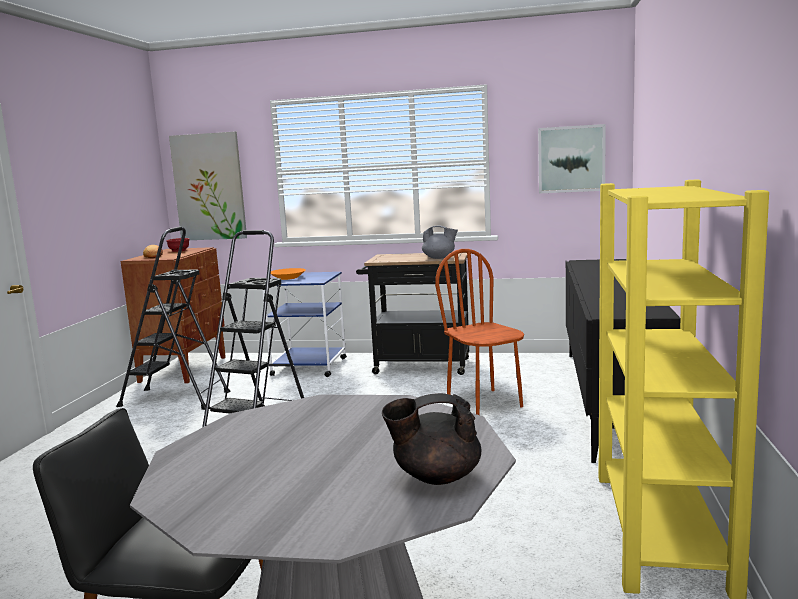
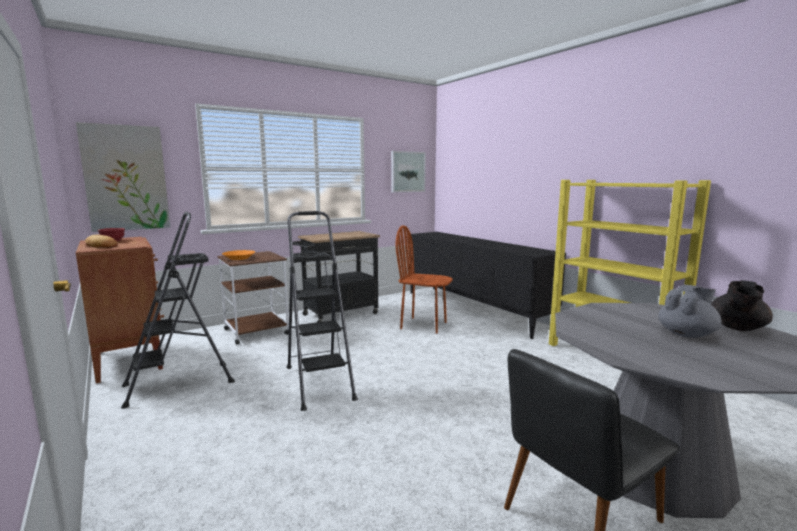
camera: 45 degrees left, 0 degrees up
(310, 367) = (257, 331): blue cart -> brown cart
(439, 258) = (358, 235): grey teapot -> grey teapot (687, 334)

